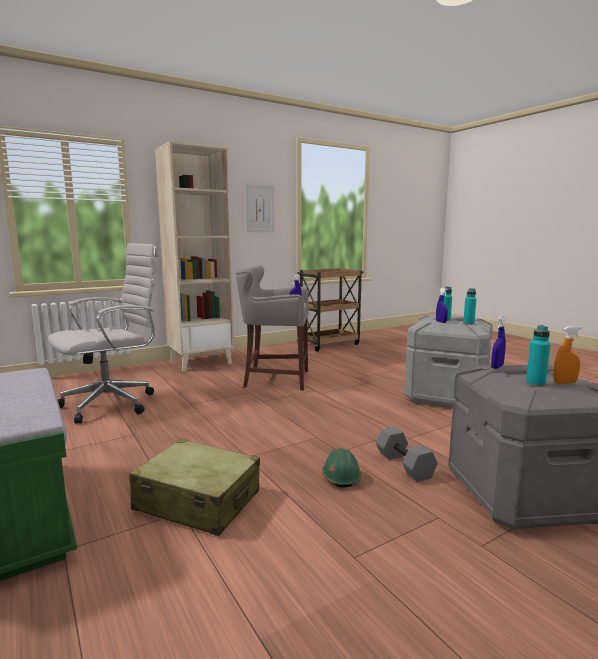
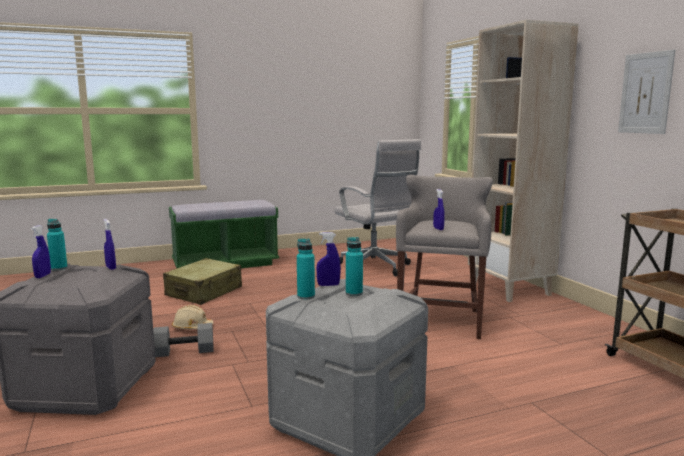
camera: 100 degrees right, 0 degrees up
(341, 476) = (192, 327): green hard hat -> beige hard hat
(565, 383) = (43, 276): orange spray bottle -> blue spray bottle

